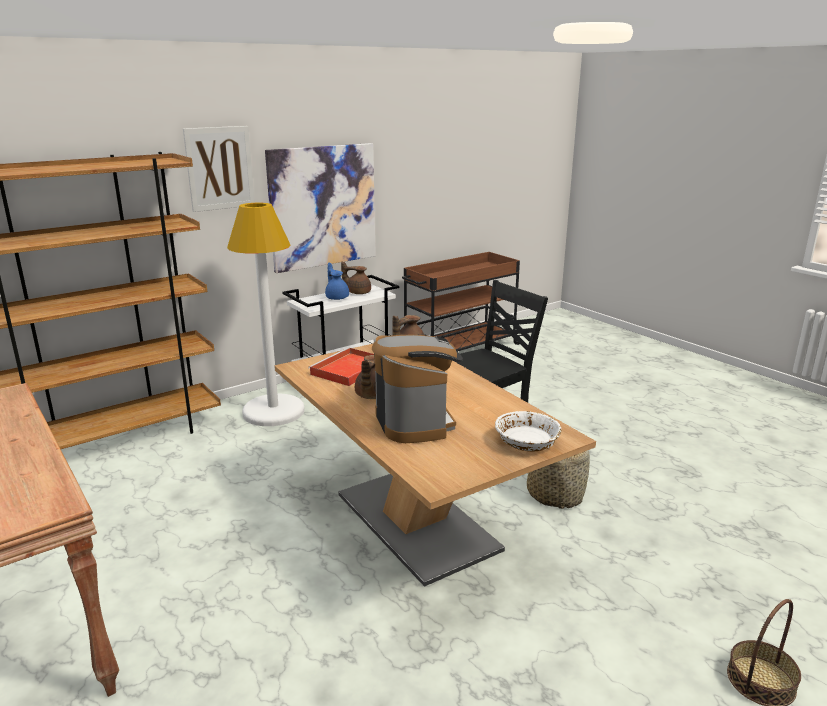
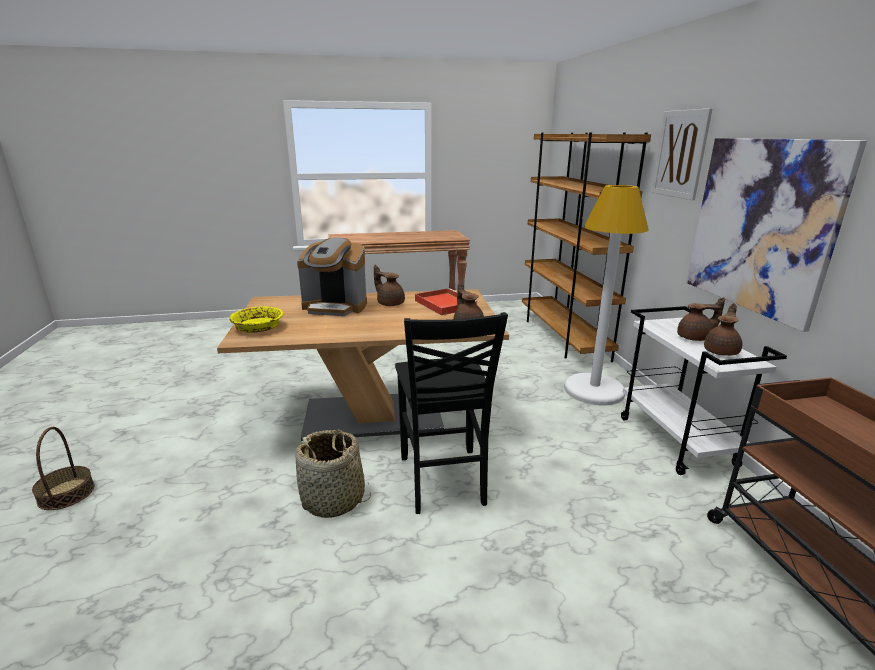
camera: 115 degrees right, 0 degrees up
(337, 297) = (695, 338): blue teapot -> brown teapot
(527, 442) = (257, 328): white bowl -> yellow bowl

